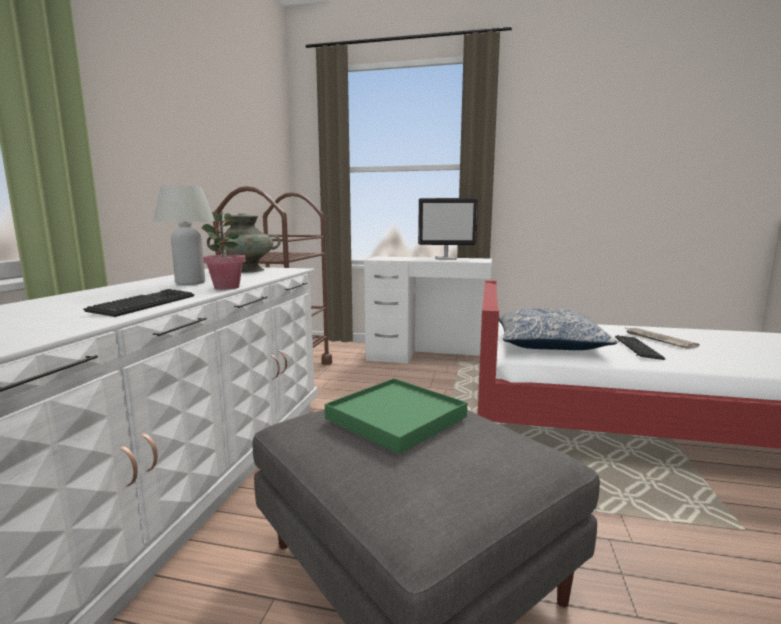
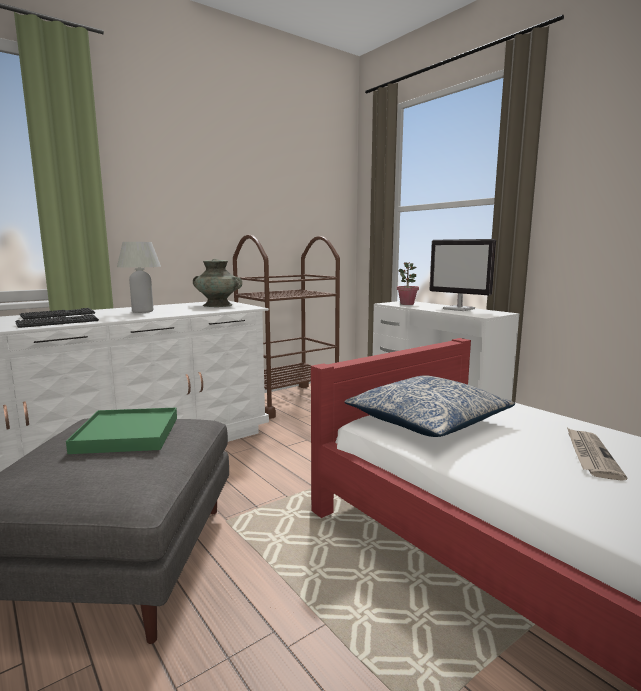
camera: 40 degrees right, 0 degrees up
(226, 287) = (140, 317): potted plant -> potted plant (407, 304)
(637, 348) = (517, 455): keyboard -> keyboard (58, 315)

